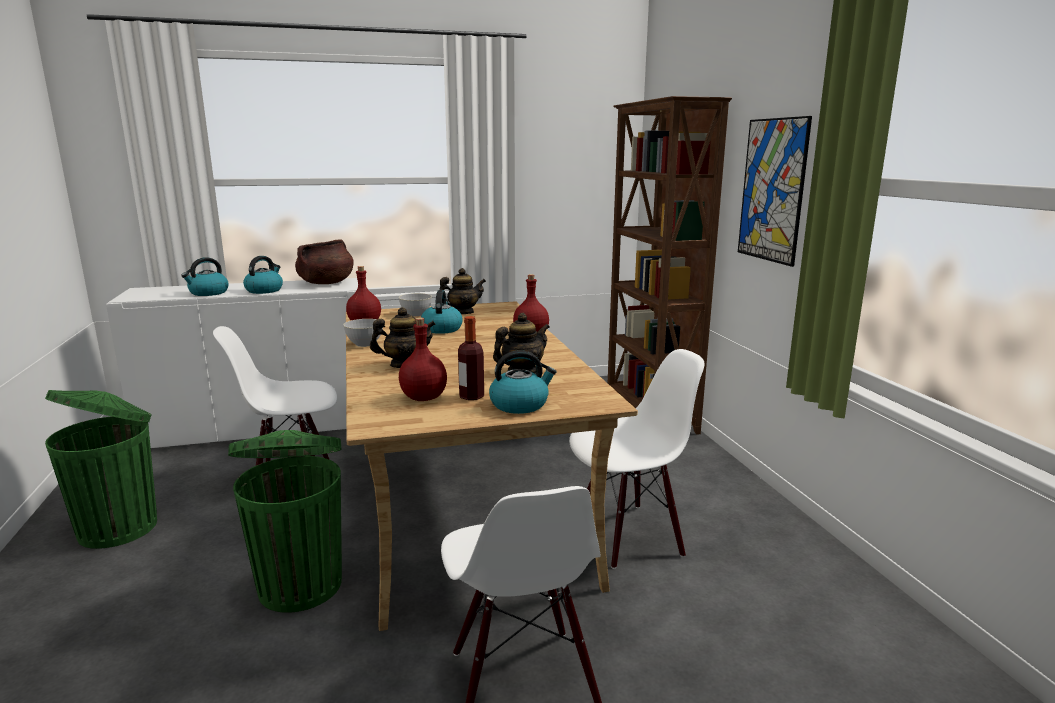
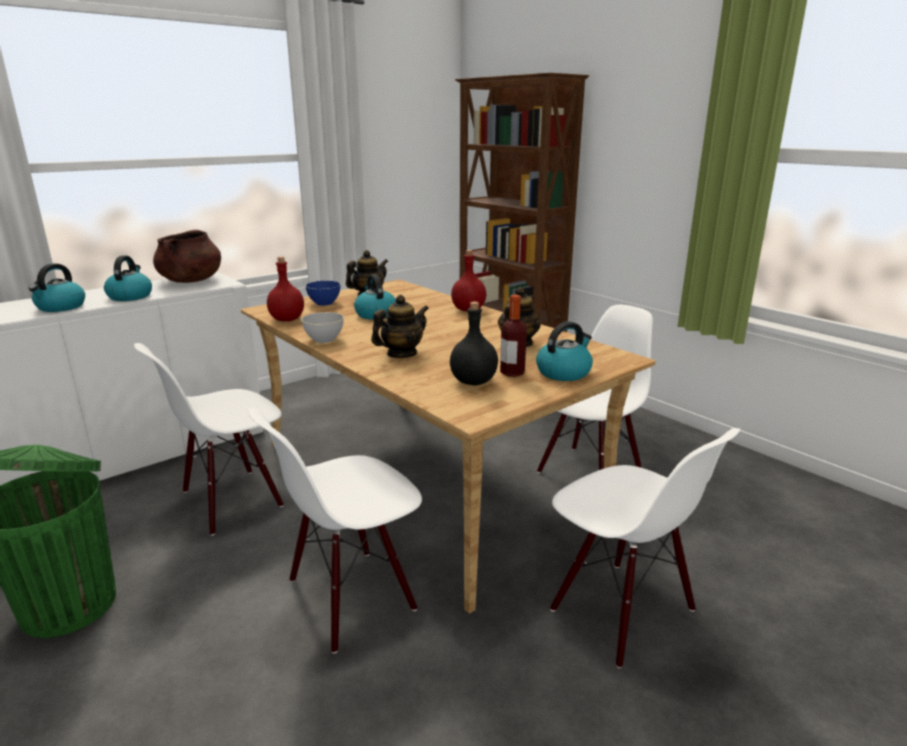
camera: 25 degrees left, 5 degrees up
(301, 584) = (350, 597): green trash can -> white chair
(416, 314) = (324, 303): grey bowl -> blue bowl
(423, 398) = (472, 382): red bottle -> black bottle
(772, 190) = (641, 159): picture -> none

